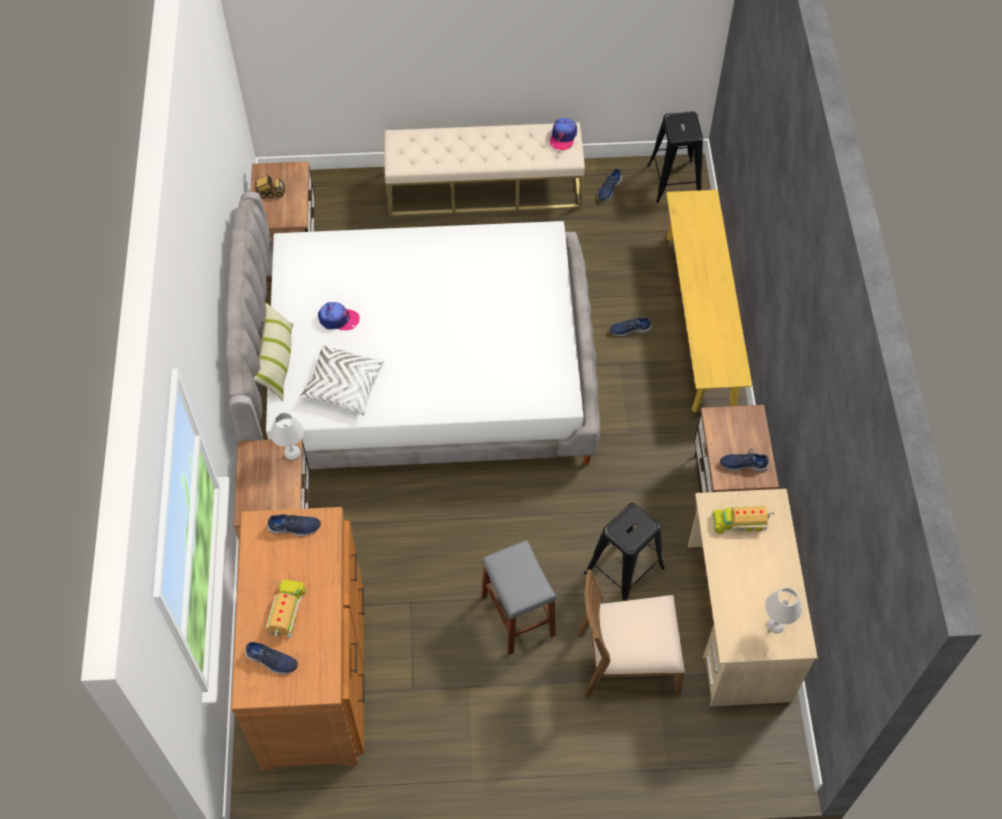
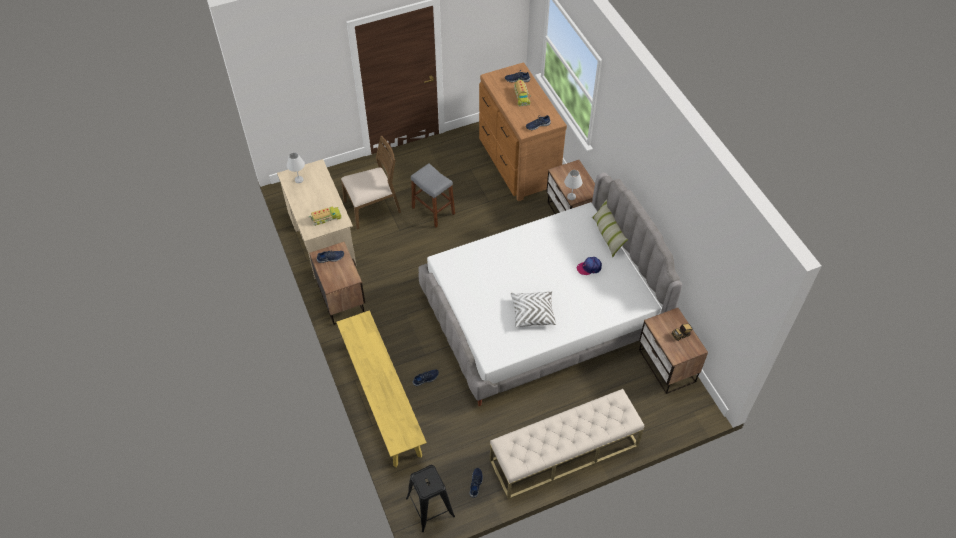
camera: 160 degrees right, 5 degrees down
(343, 386) = (564, 233): white pillow -> white pillow (533, 313)
(563, 137) = (515, 458): cap -> none
(624, 570) = (386, 245): black stool -> none

